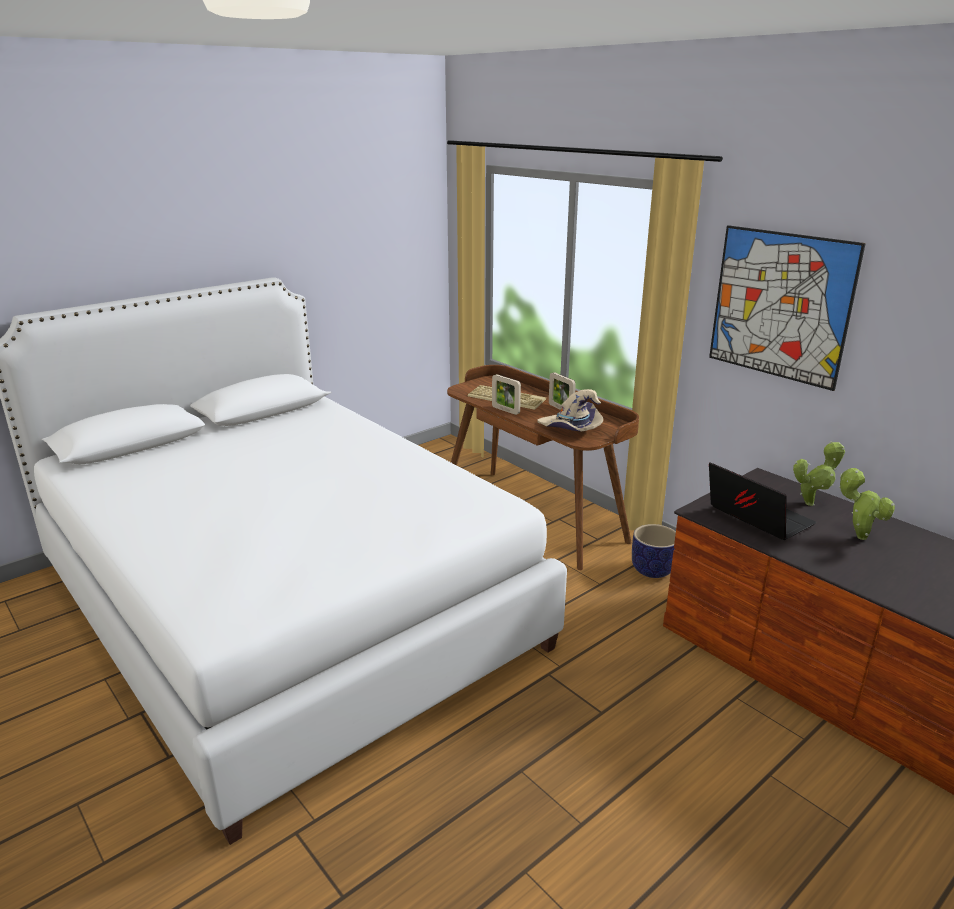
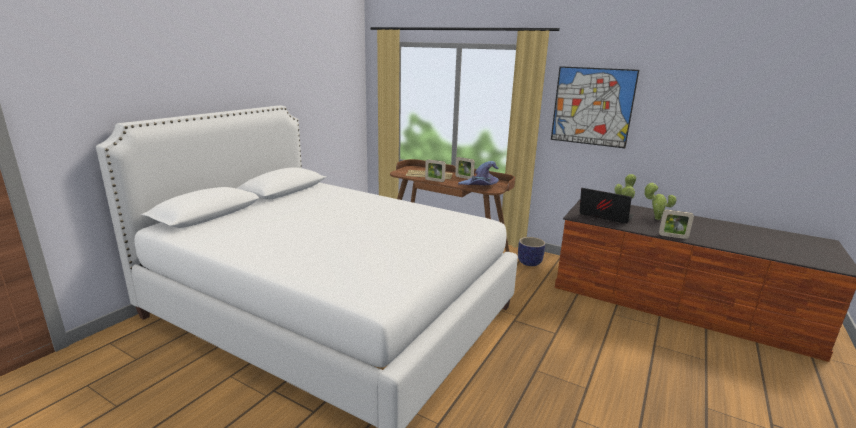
camera: 20 degrees left, 5 degrees down
(571, 429) = (479, 186): beige hat -> purple hat
(853, 582) = (673, 236): none -> picture frame

